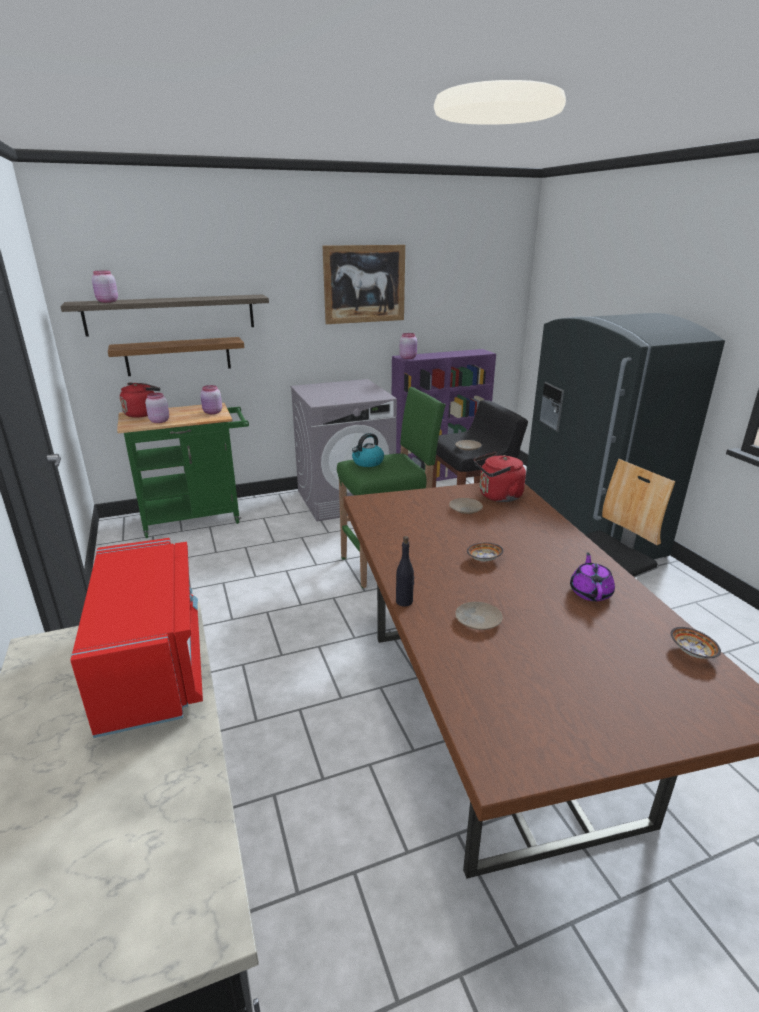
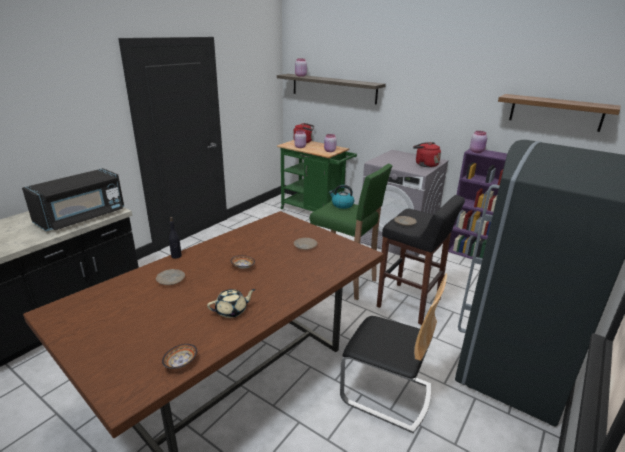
camera: 55 degrees right, 0 degrees up
(152, 664) = (82, 217): red microwave -> black microwave
(178, 356) = (332, 114): shelf -> shelf (555, 112)
(364, 284) = (460, 86): picture -> none
(497, 496) = (340, 252): red kettle -> red kettle (425, 164)
(590, 592) = (232, 311): purple teapot -> beige teapot

